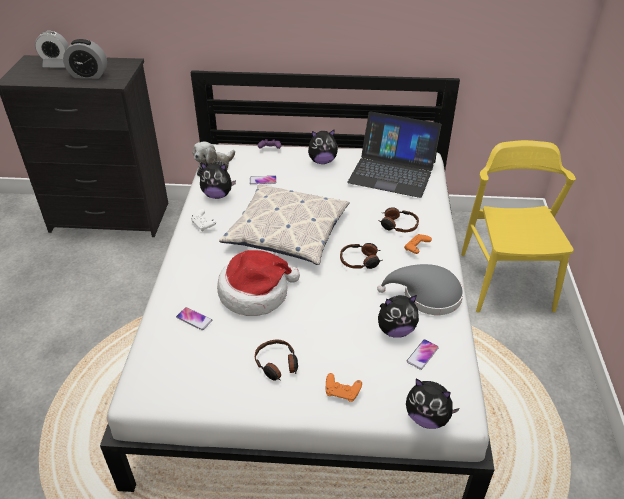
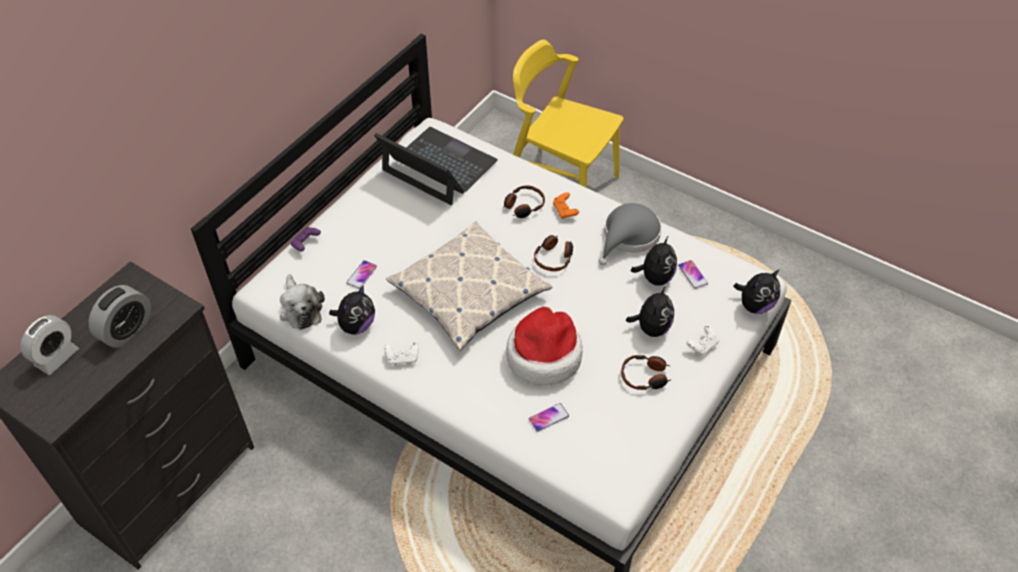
camera: 60 degrees left, 10 degrees up
(322, 161) = (369, 210): plush toy -> plush toy (651, 328)
(342, 392) = (702, 345): orange game controller -> white game controller
(392, 171) = (438, 166): laptop -> laptop turned 105 degrees counterclockwise

